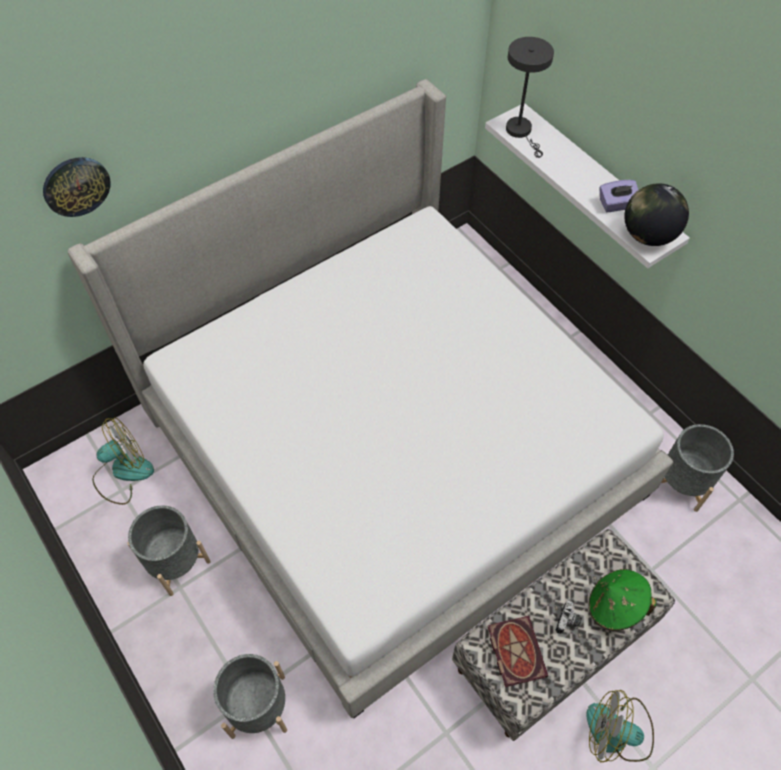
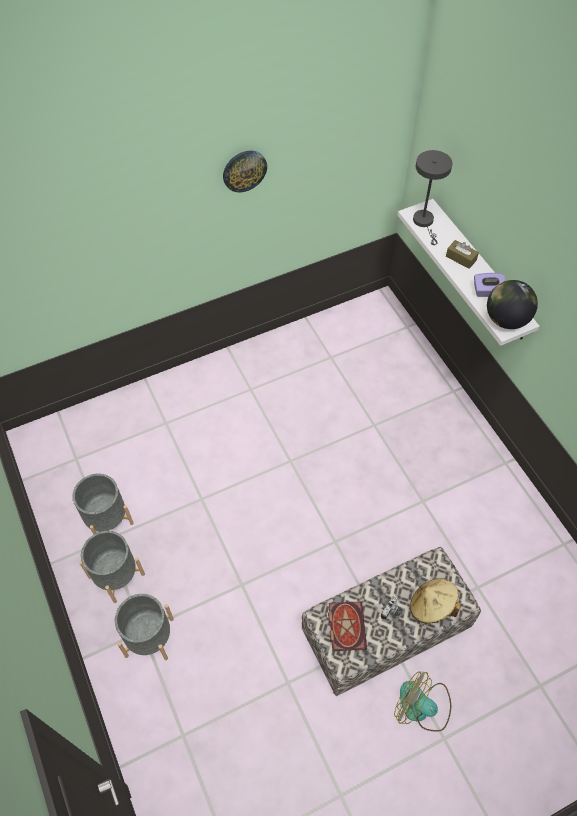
camera: 10 degrees right, 0 degrees up
(76, 186) = (70, 226): wall clock -> wall clock (244, 170)
(123, 473) = (79, 446): fan -> none
(390, 450) = (288, 460): bed -> none
(575, 169) = (461, 258): none -> brown tissue box
(615, 606) = (431, 606): green hat -> beige hat
(682, 482) = (519, 522): grey planter -> grey planter (116, 575)

